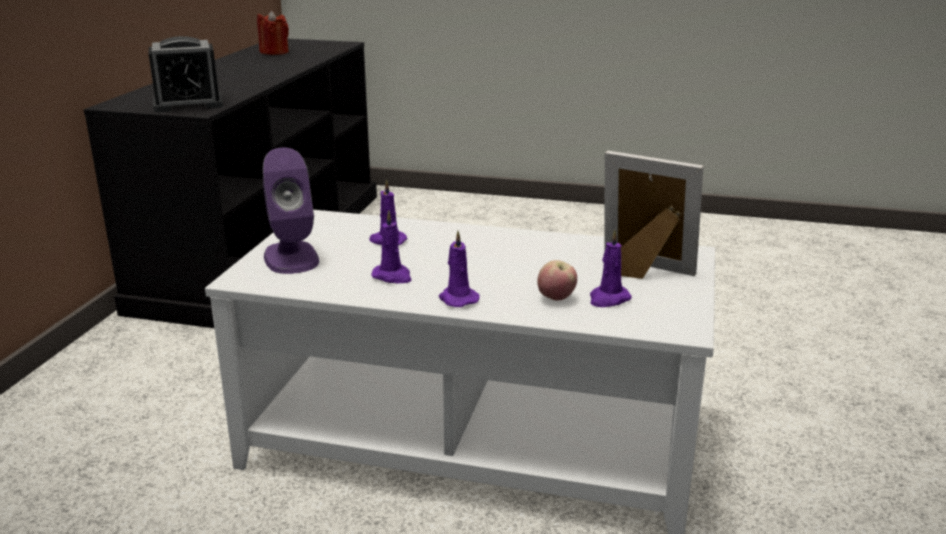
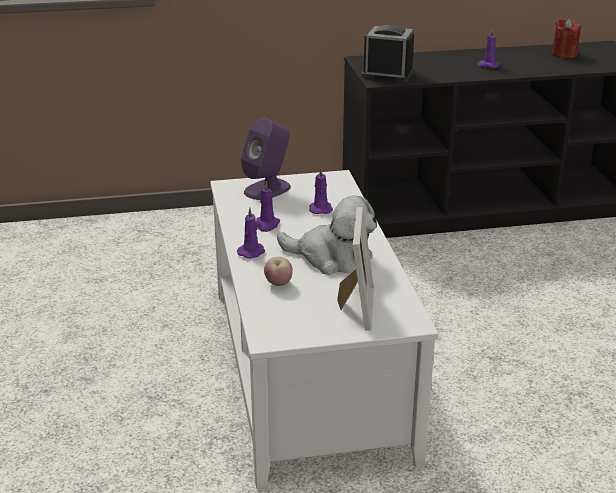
camera: 65 degrees right, 5 degrees up
(188, 104) = (388, 74): alarm clock -> alarm clock turned 150 degrees clockwise
(518, 259) = (332, 258): none -> plush toy
(608, 299) = (294, 302): purple candle -> purple candle (487, 65)

